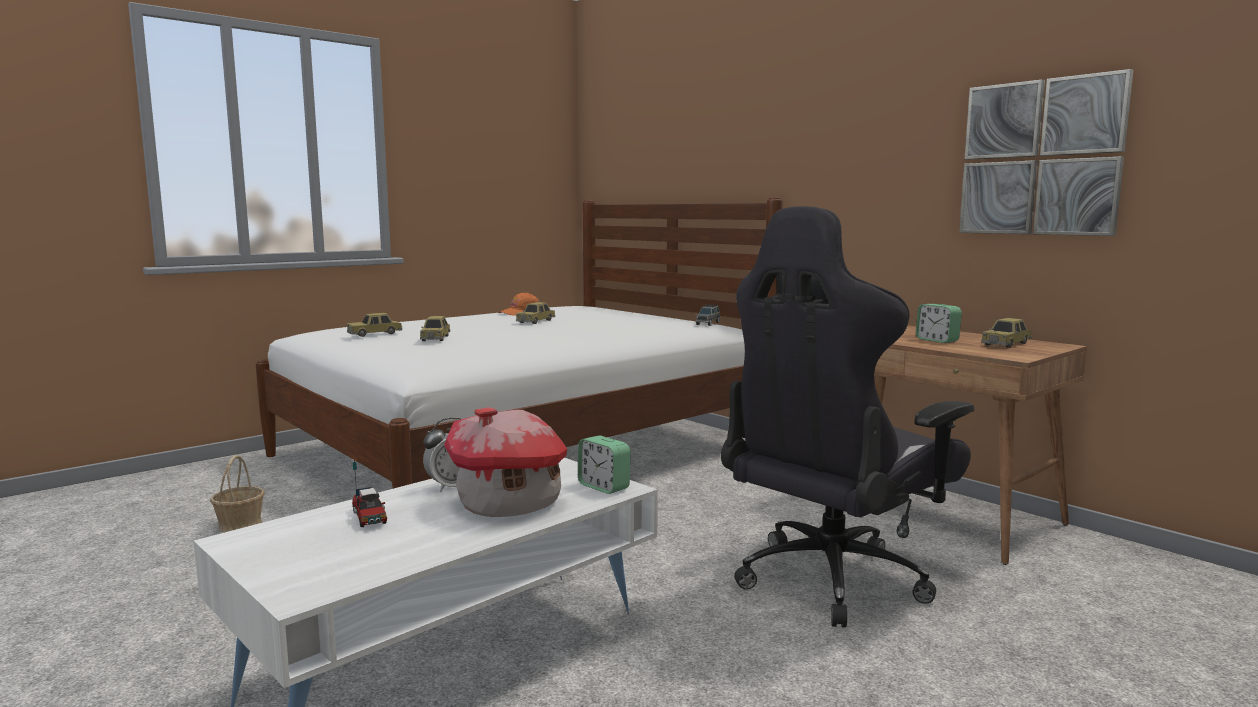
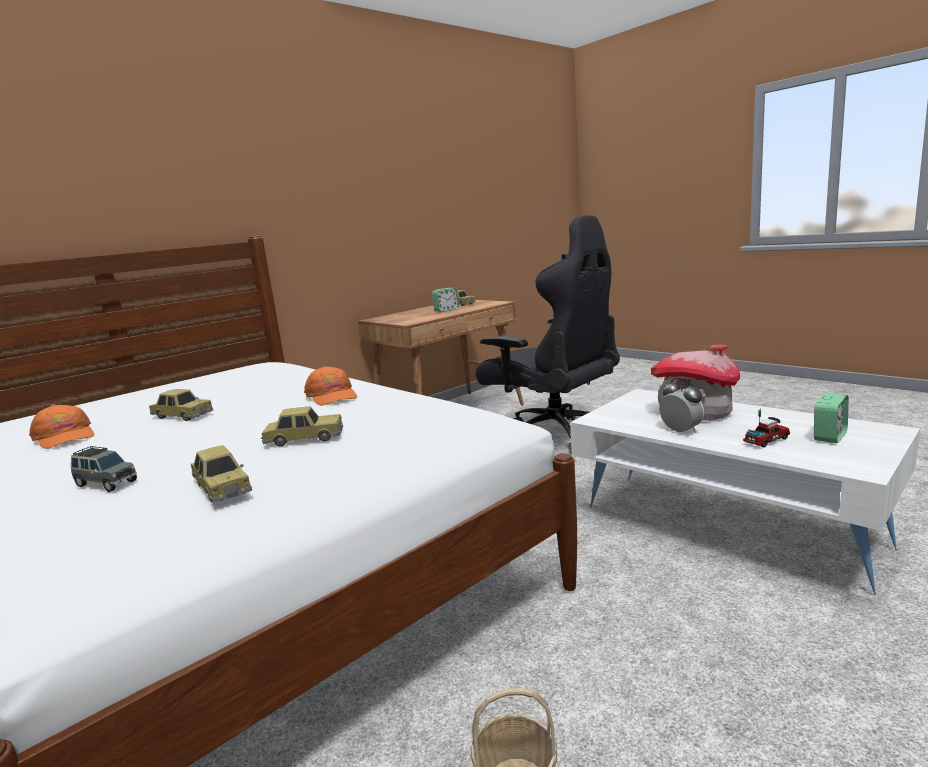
camera: 90 degrees left, 5 degrees up
(540, 338) = (332, 396): none -> orange cap
(604, 487) = (643, 398): alarm clock -> alarm clock (829, 436)
(708, 323) = (258, 364): grey toy car -> grey toy car (106, 483)
(1040, 158) = (424, 200): picture -> none

